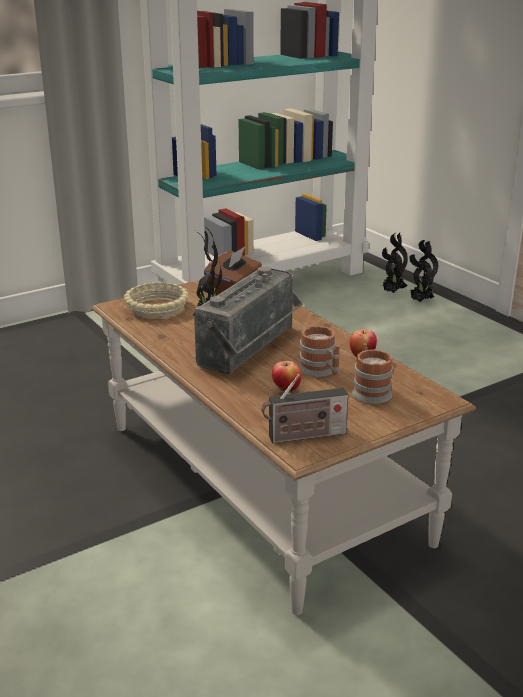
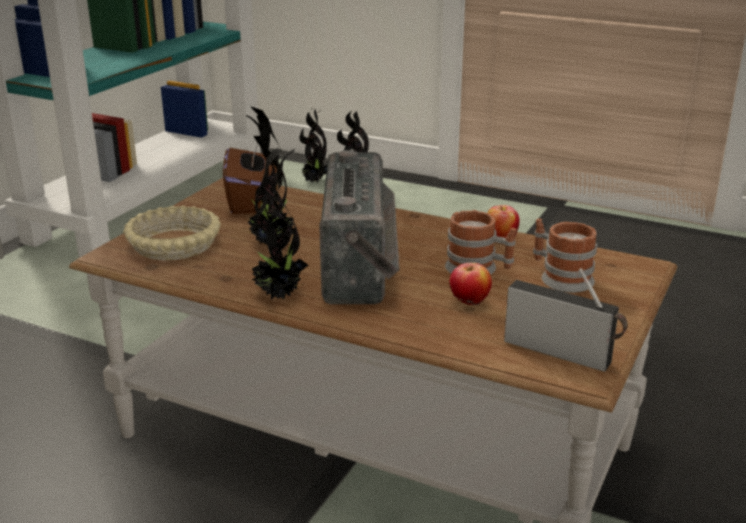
camera: 30 degrees left, 0 degrees up
(178, 354) = (280, 296): none -> potted plant
(304, 436) = (562, 353): radio -> radio turned 105 degrees counterclockwise

